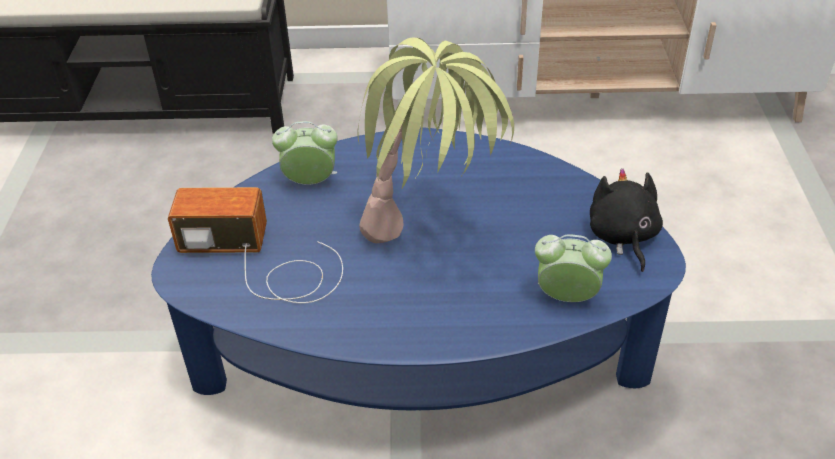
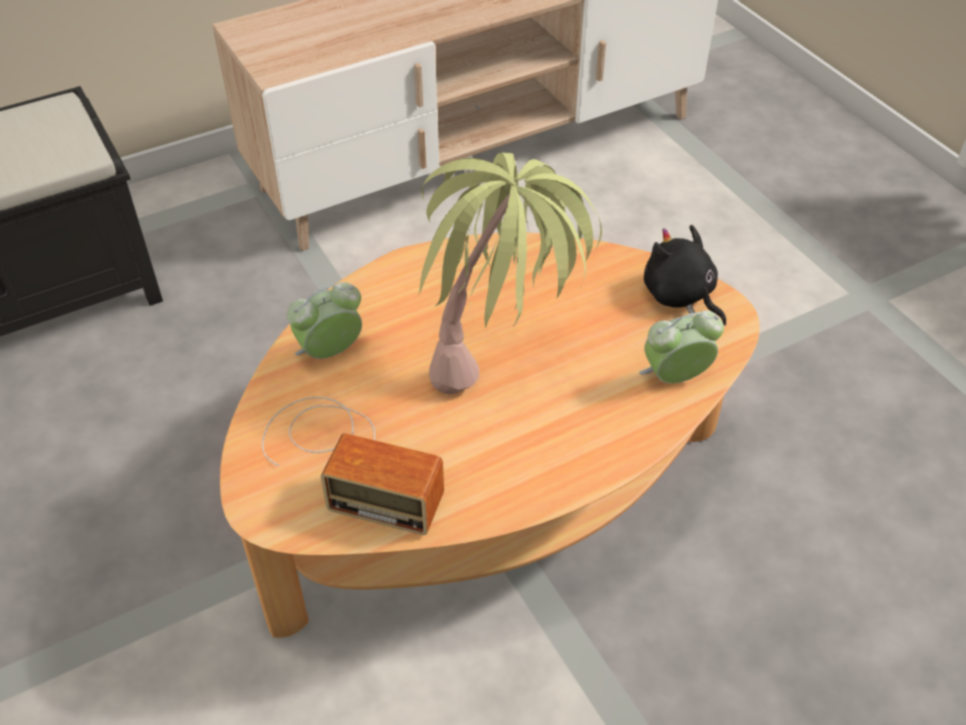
camera: 30 degrees left, 5 degrees up
(262, 261) = (348, 461): radio -> radio turned 135 degrees counterclockwise
(420, 353) = (487, 490): blue coffee table -> beige coffee table

